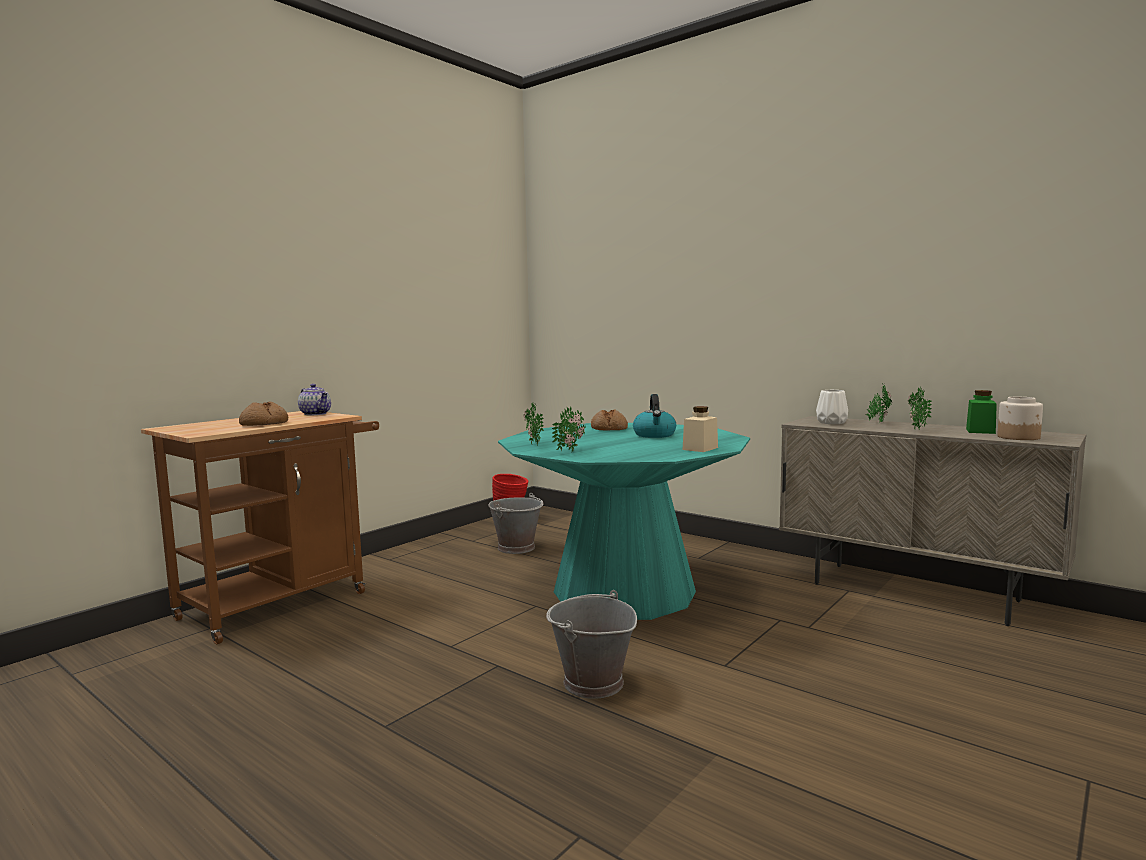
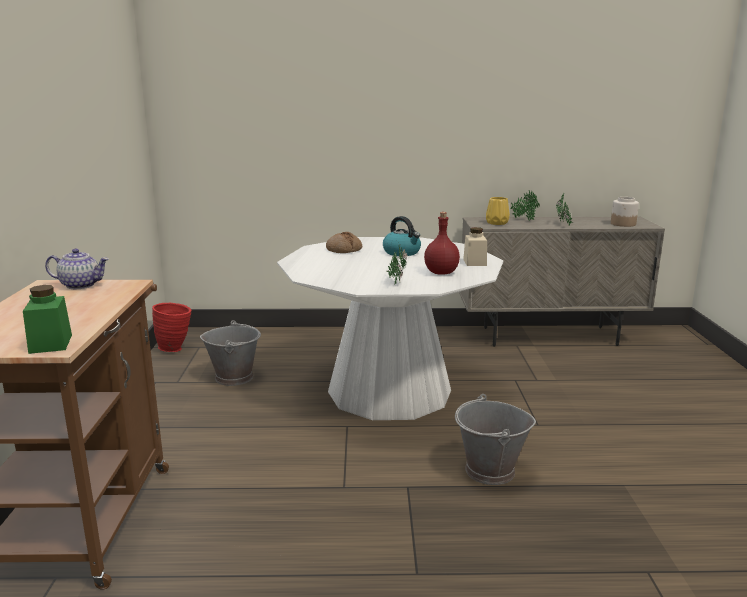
camera: 40 degrees left, 10 degrees up
(264, 424) = (81, 313): bread -> none
(534, 445) = (345, 281): potted plant -> none
(624, 591) = (389, 391): turquoise dining table -> white dining table
(638, 450) = (441, 272): none -> red bottle
(830, 422) = (496, 223): white vase -> yellow vase
(980, 431) = (592, 220): green jar -> green jar (50, 344)

